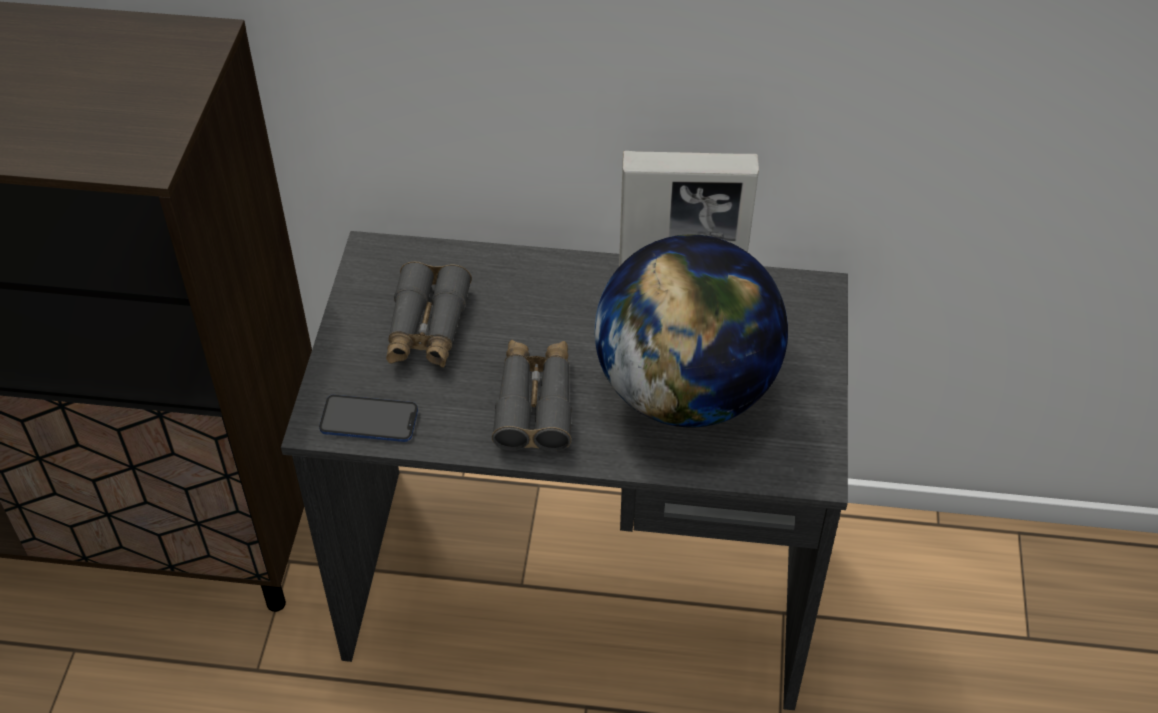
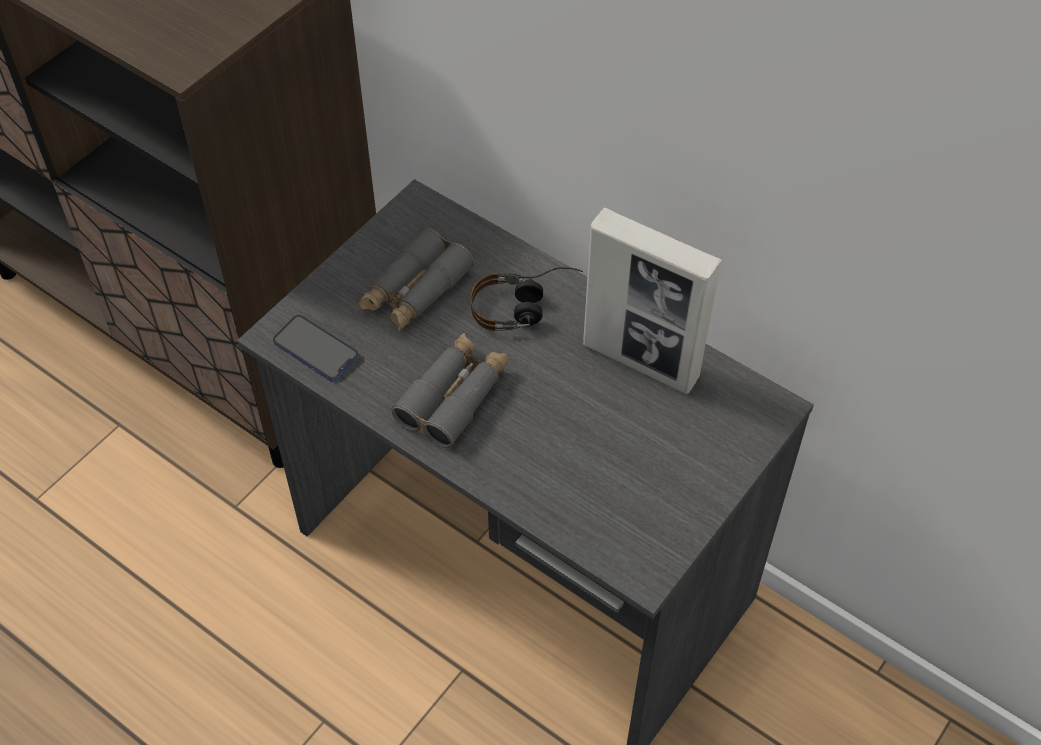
camera: 30 degrees right, 5 degrees up
(543, 298) = (526, 307): none -> headphones
(685, 392) = (586, 446): globe -> none

